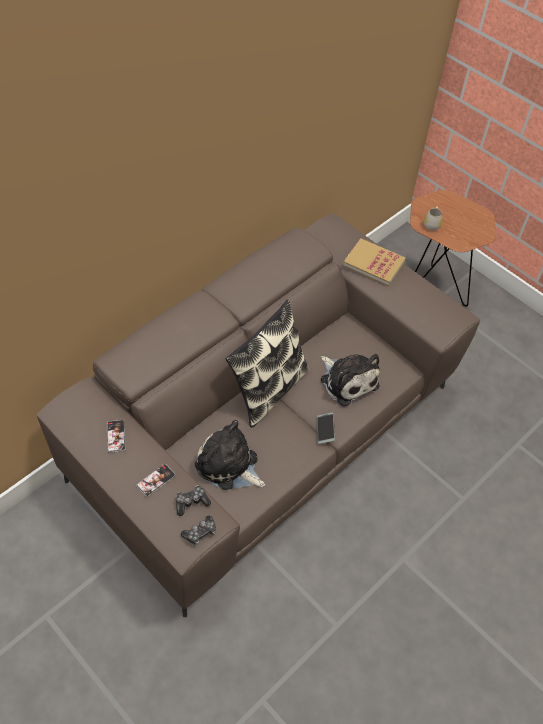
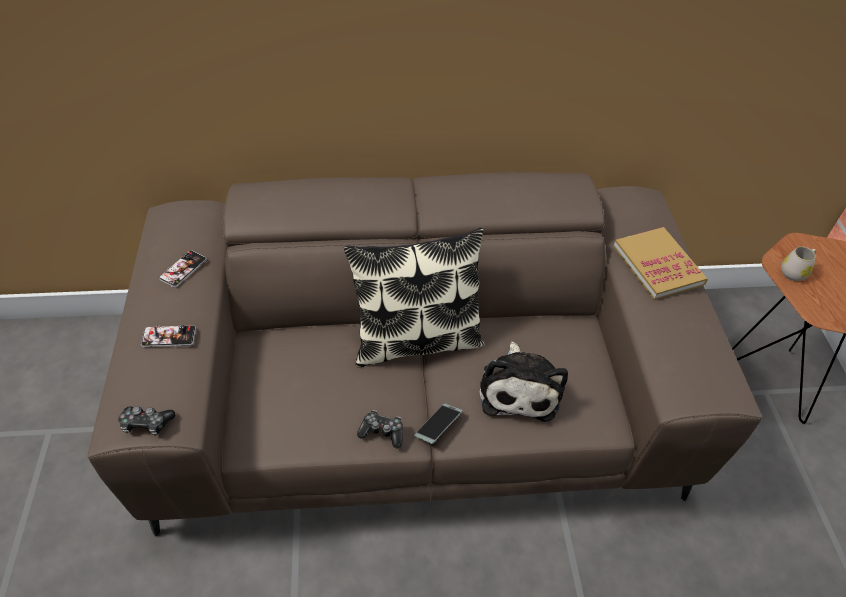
camera: 40 degrees right, 5 degrees down
(191, 502) = (176, 384): game controller -> game controller (382, 432)
(229, 465) = (291, 389): plush toy -> none

